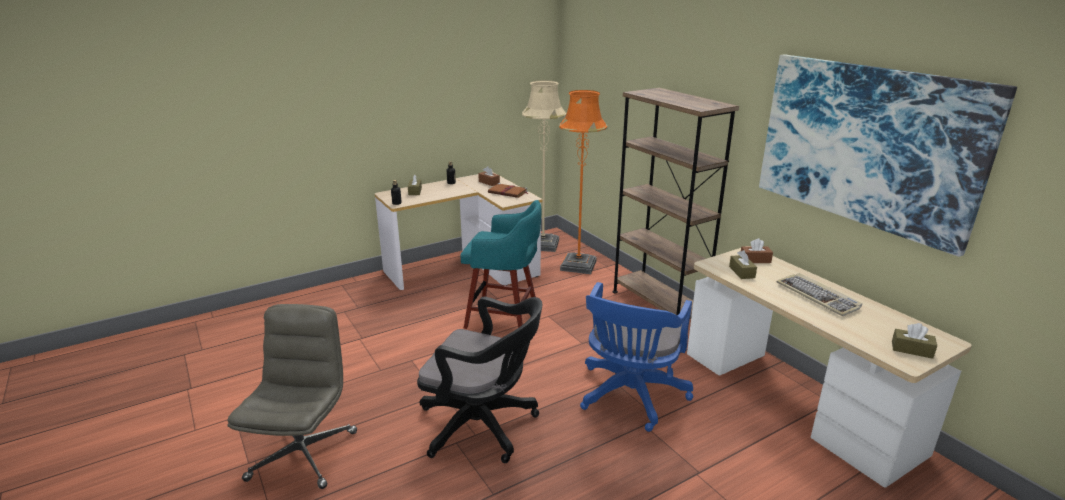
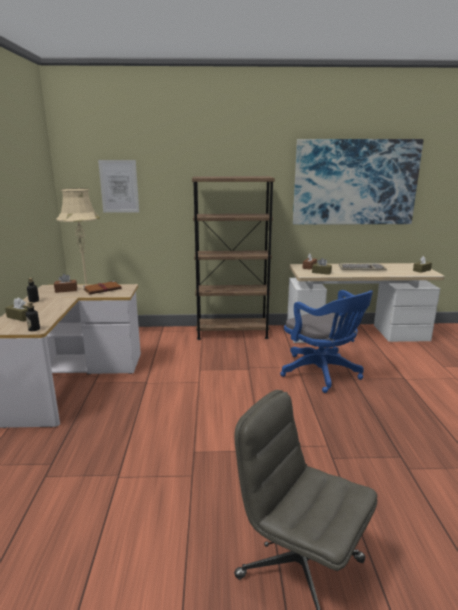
camera: 60 degrees left, 5 degrees down
(484, 426) = (319, 438): black office chair -> none
(504, 317) = (180, 387): turquoise stool -> none
(578, 265) = (146, 338): orange floor lamp -> none
(600, 85) = (119, 186): none -> picture

